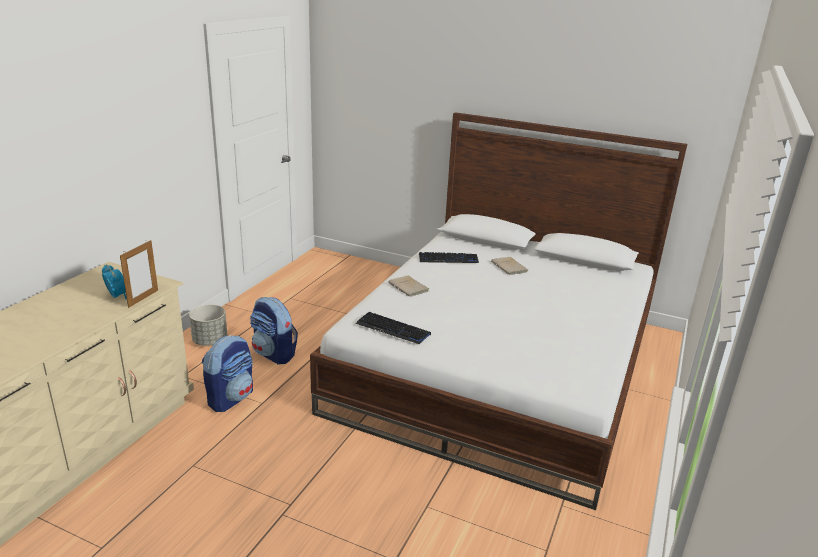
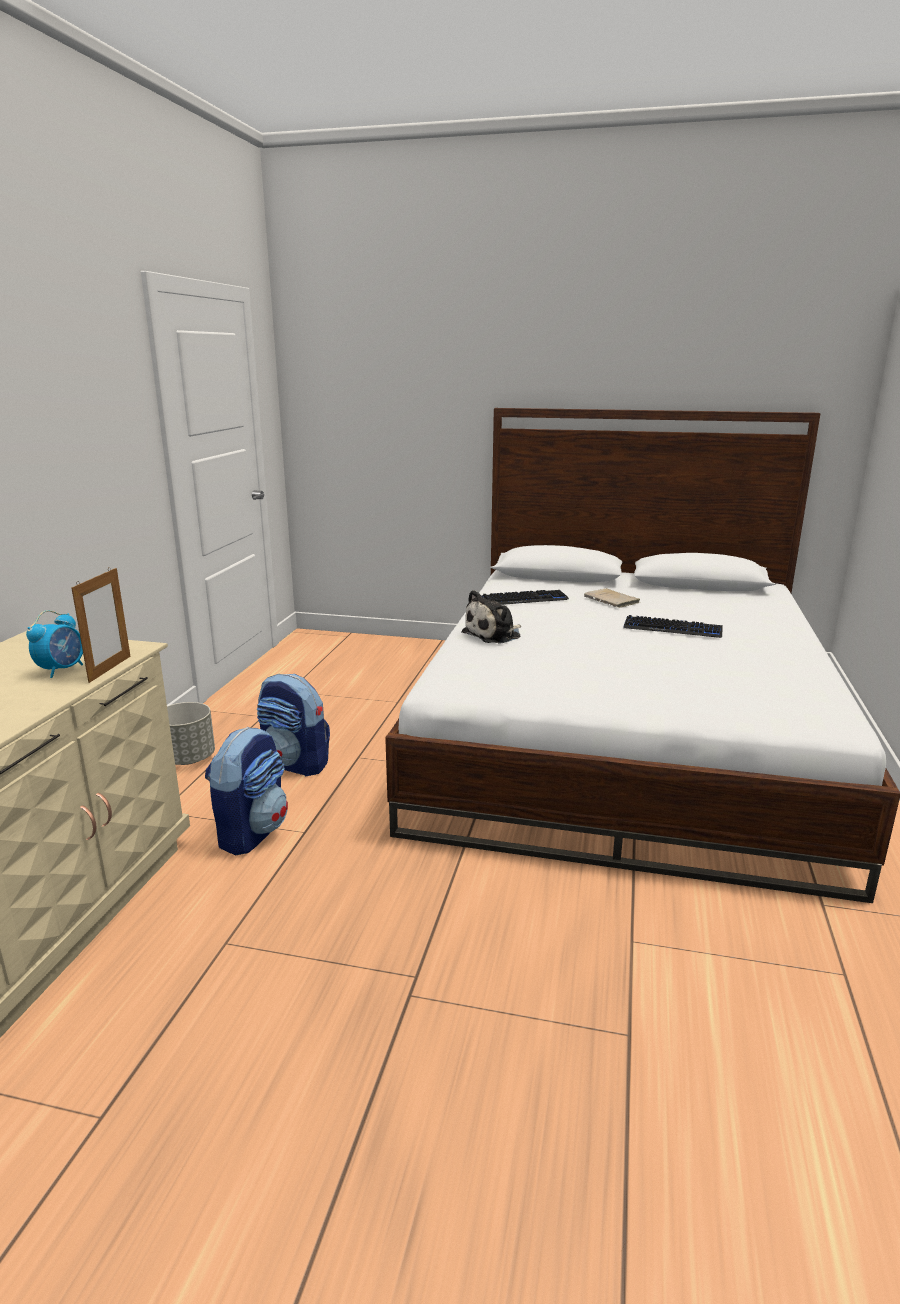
camera: 10 degrees left, 5 degrees down
(117, 296) = (62, 670): alarm clock -> alarm clock turned 75 degrees clockwise
(393, 329) = (507, 682): keyboard -> keyboard (672, 629)
(409, 288) = (494, 634): beige book -> plush toy

